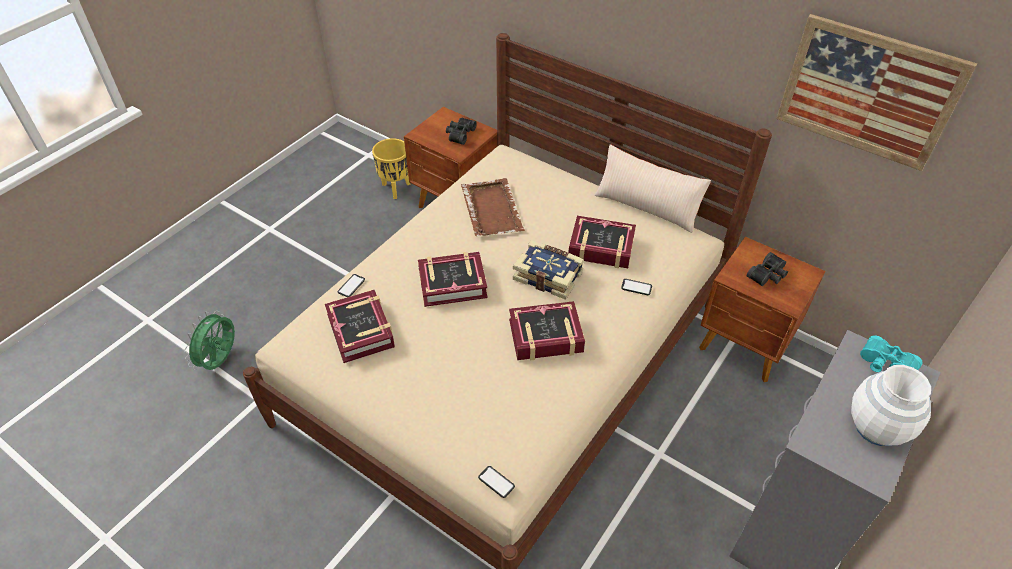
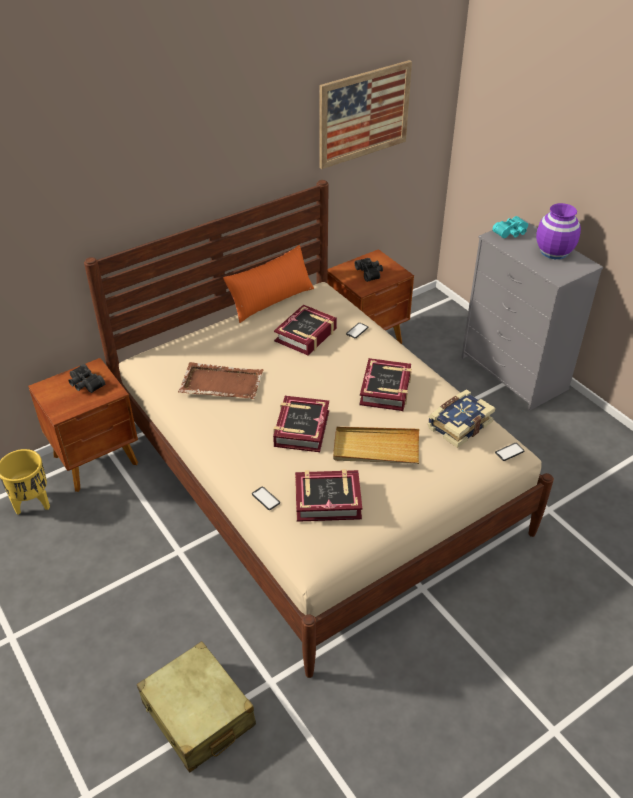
camera: 70 degrees left, 5 degrees down
(221, 360) = (198, 714): green fan -> beige suitcase
(448, 350) = (376, 448): none -> beige tray
(548, 276) = (322, 371): book -> book (458, 424)
(647, 206) = (270, 300): beige pillow -> orange pillow
(877, 427) = (554, 252): white vase -> purple vase

